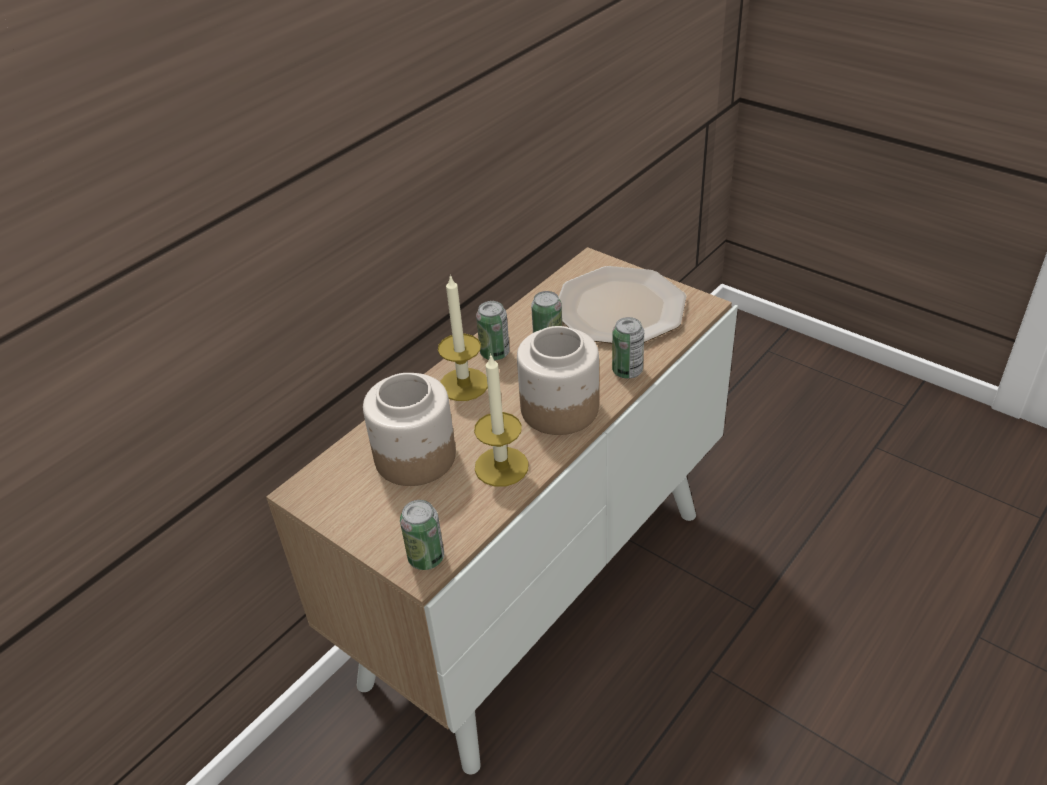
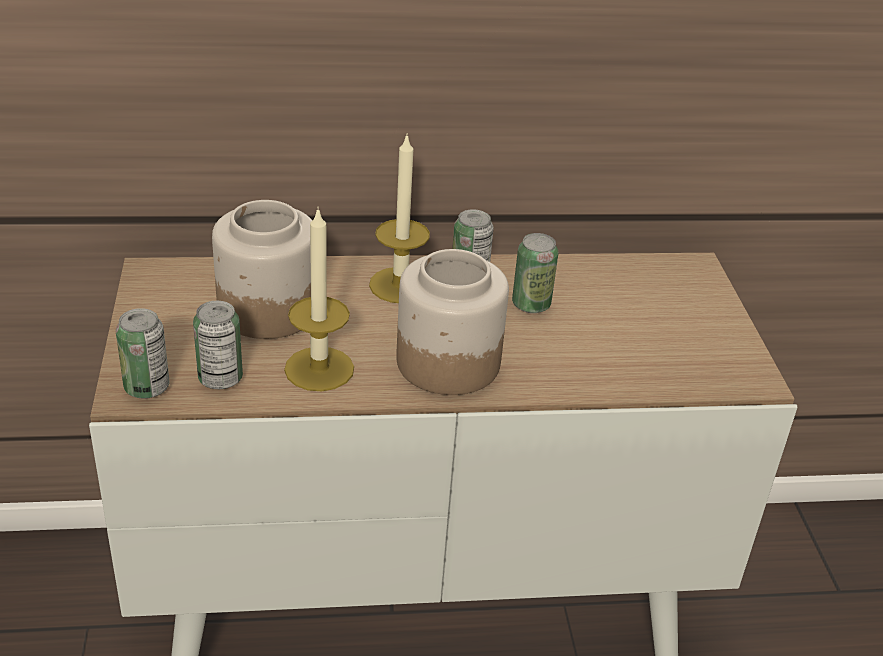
camera: 40 degrees right, 5 degrees down
(621, 308) = (656, 324): plate -> none
(627, 371) = (567, 379): can -> can (220, 379)

